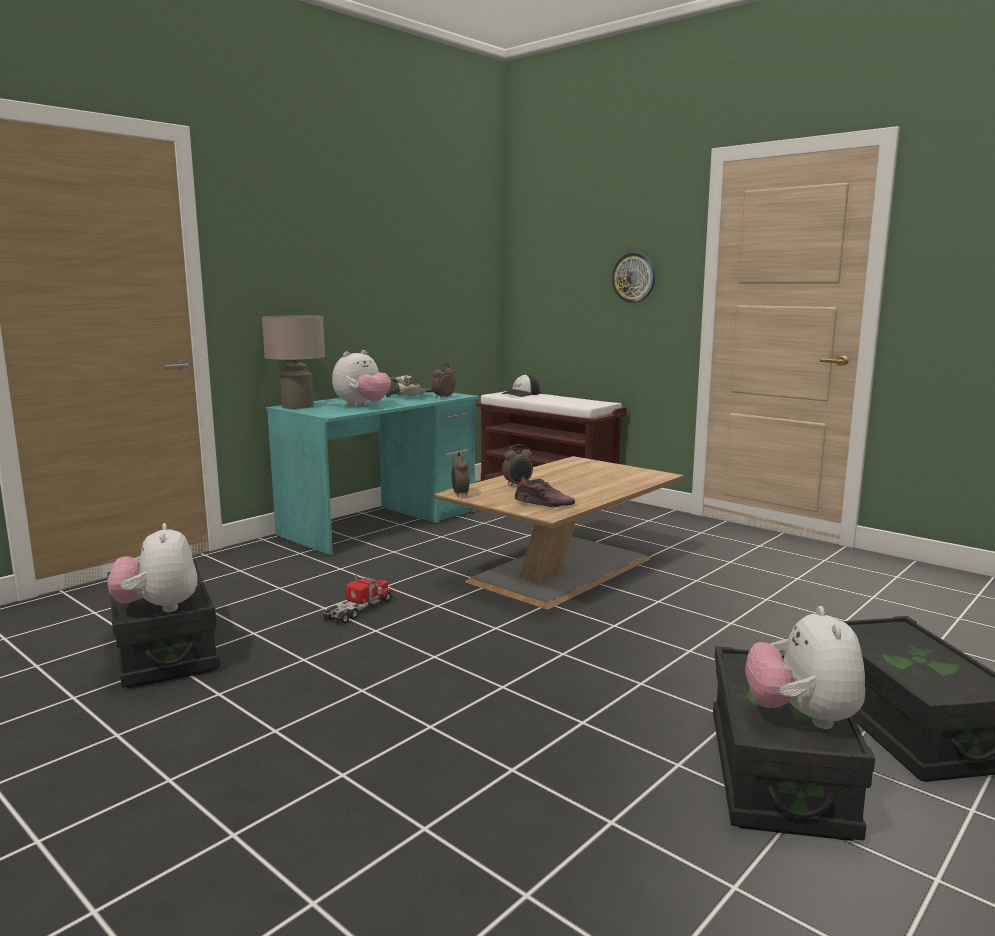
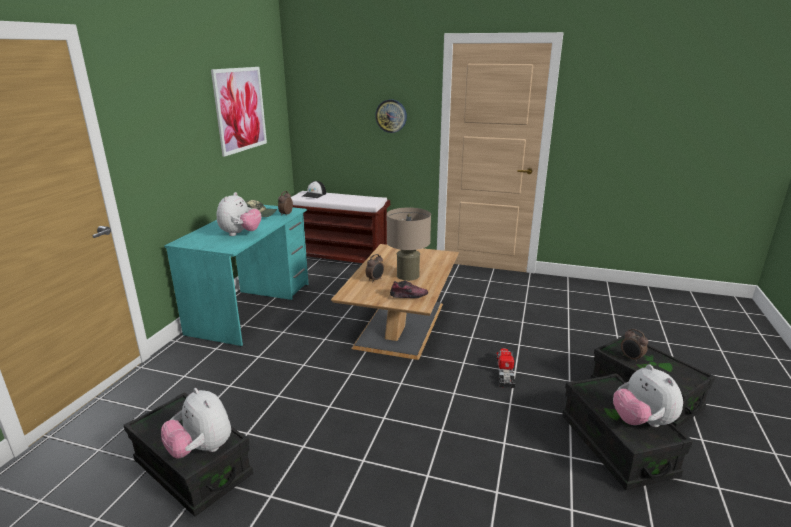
camera: 25 degrees left, 10 degrees up
(297, 406) = (189, 241): beige table lamp -> beige table lamp (408, 275)
(359, 610) = (303, 391): toy truck -> toy truck (505, 372)
(417, 260) = (240, 109): none -> picture
(460, 494) = (348, 296): alarm clock -> alarm clock (631, 358)

